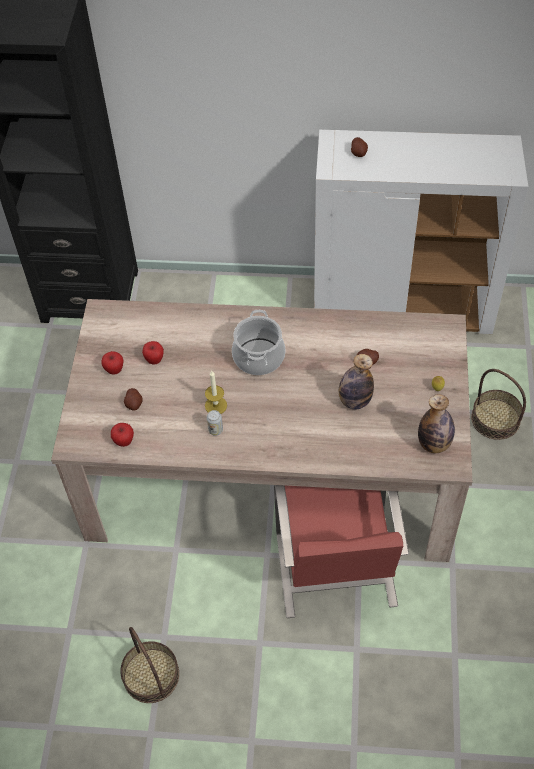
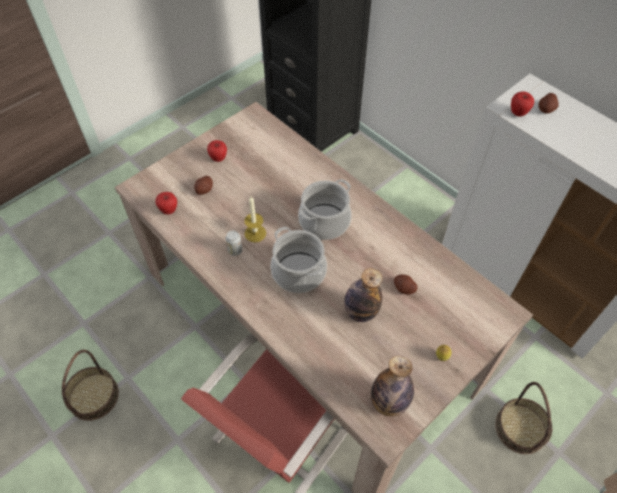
camera: 40 degrees right, 0 degrees up
(154, 360) = (251, 171): apple -> apple (518, 113)
(282, 408) = (299, 272): none -> cooking pot

